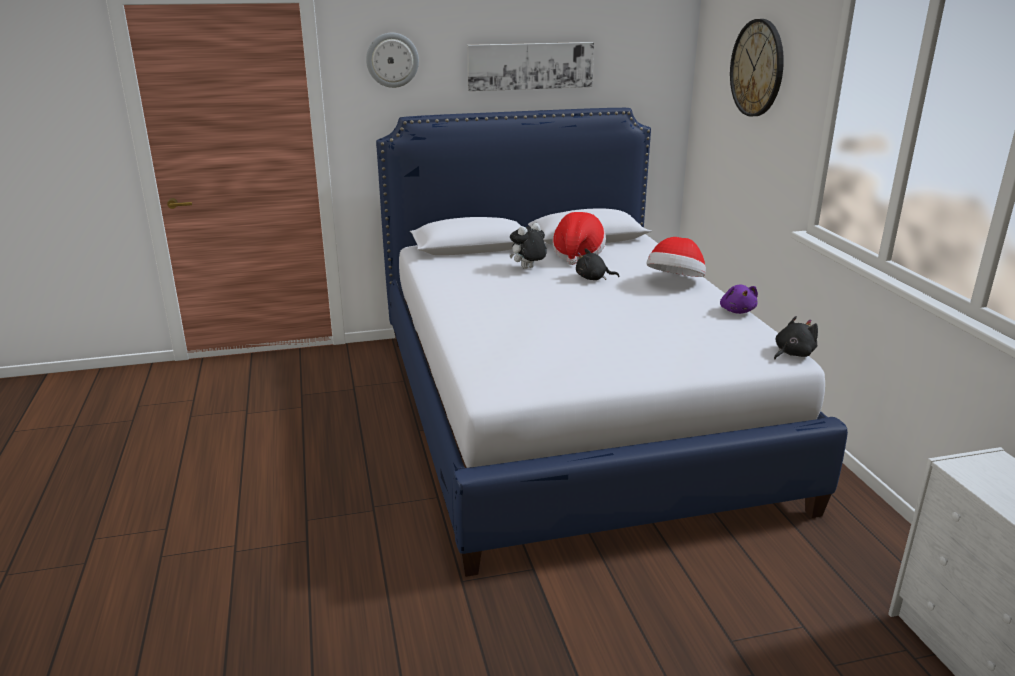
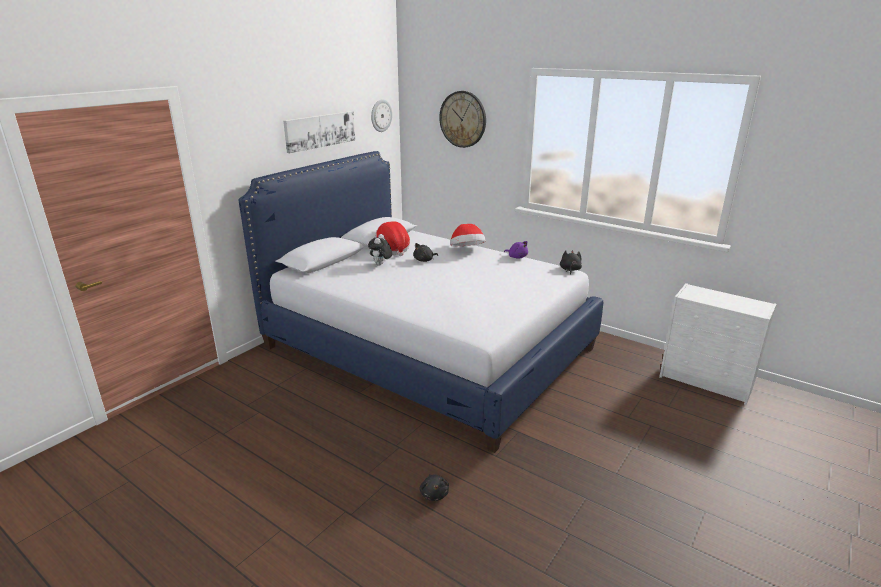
camera: 40 degrees left, 0 degrees up
(335, 581) = (434, 494): none -> black plush toy
(392, 60) = (238, 137): wall clock -> wall clock (381, 115)

